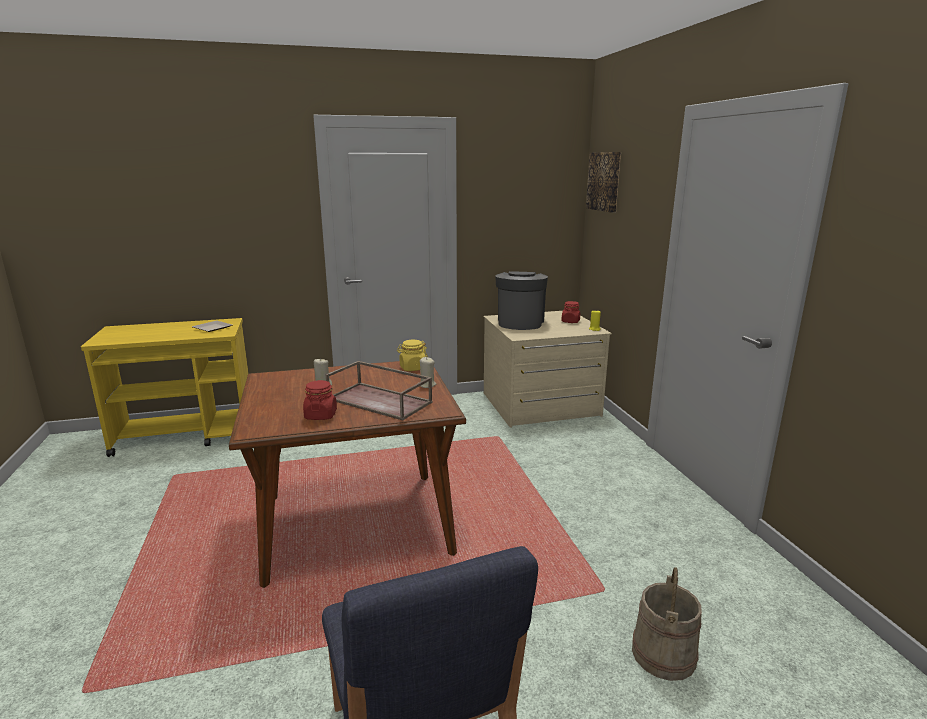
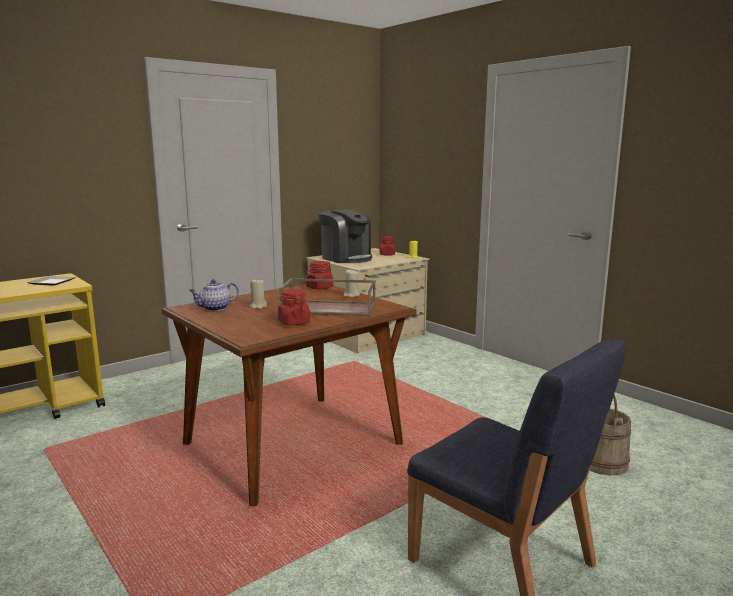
camera: 25 degrees left, 5 degrees down
(284, 382) = (214, 308): none -> teapot
(412, 368) = (319, 288): yellow jar -> red jar
(520, 322) = (346, 258): coffee machine -> coffee machine turned 150 degrees clockwise
(604, 181) = (402, 131): picture -> none

